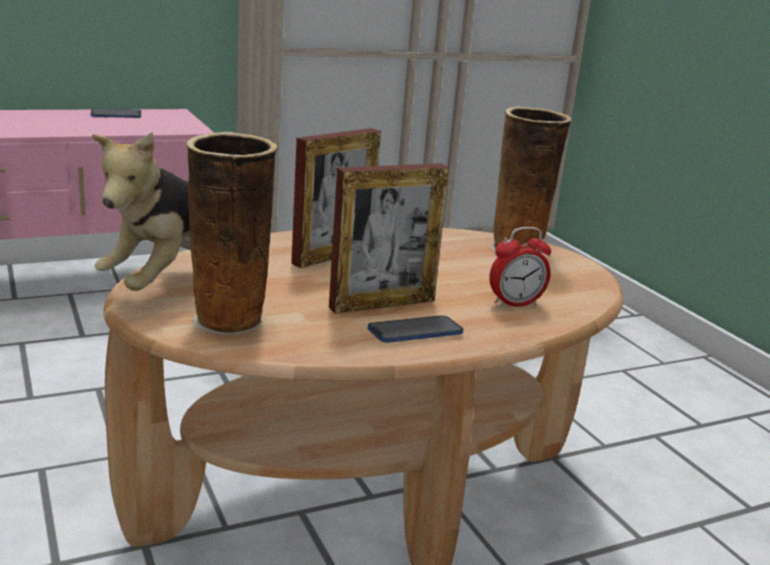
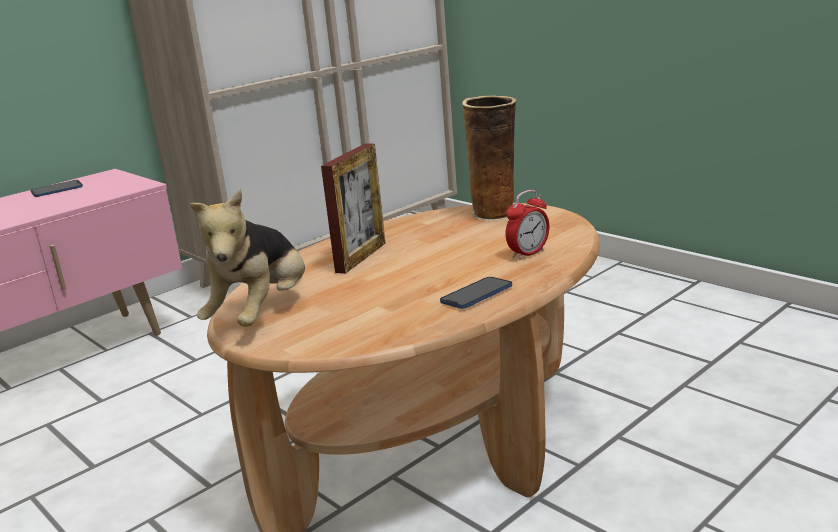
camera: 15 degrees left, 0 degrees up
(230, 321) = (333, 329): vase -> none
(382, 304) = (433, 282): picture frame -> none

